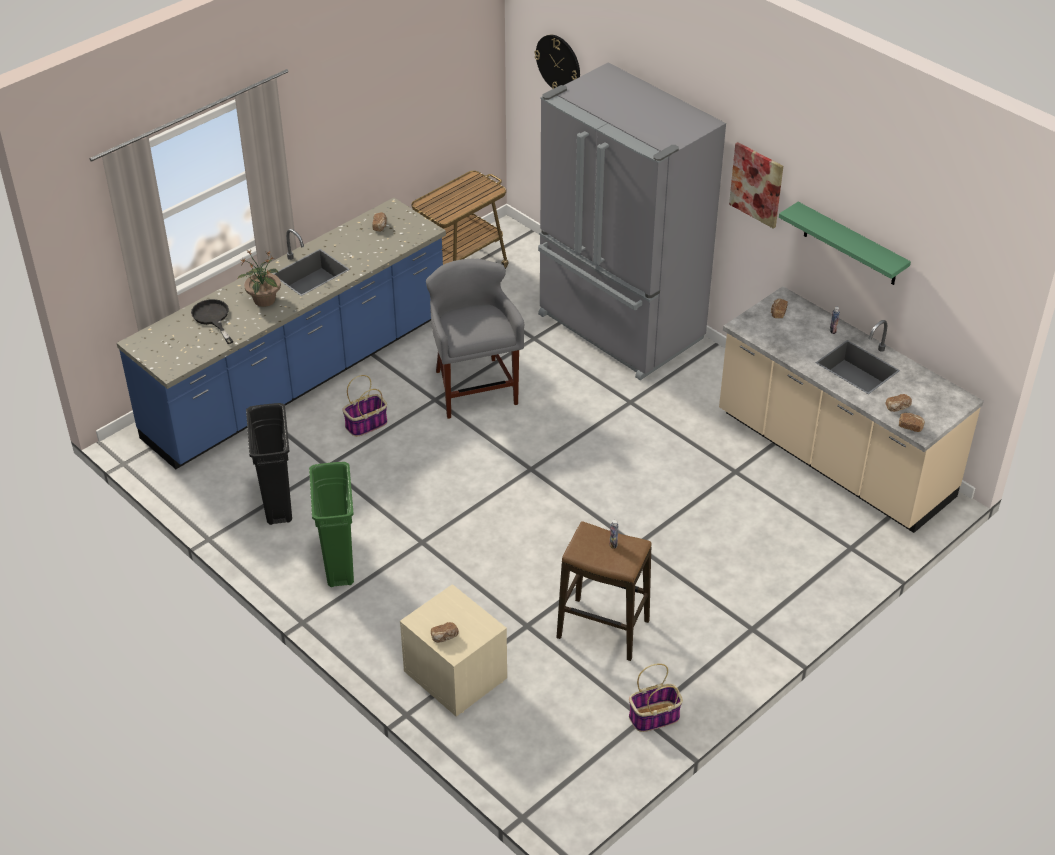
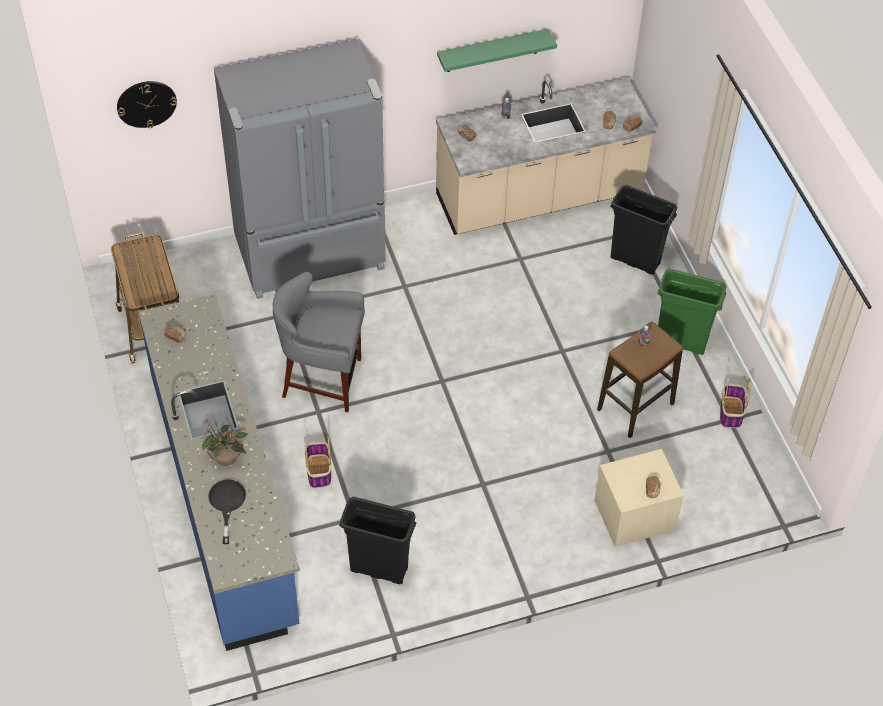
camera: 65 degrees left, 10 degrees up
(213, 318) = (227, 504): black frying pan -> black frying pan turned 90 degrees clockwise
(339, 564) = (476, 549): green trash can -> green trash can (681, 342)
(756, 184) = (393, 64): picture -> none
(810, 562) = (634, 260): none -> black trash can

